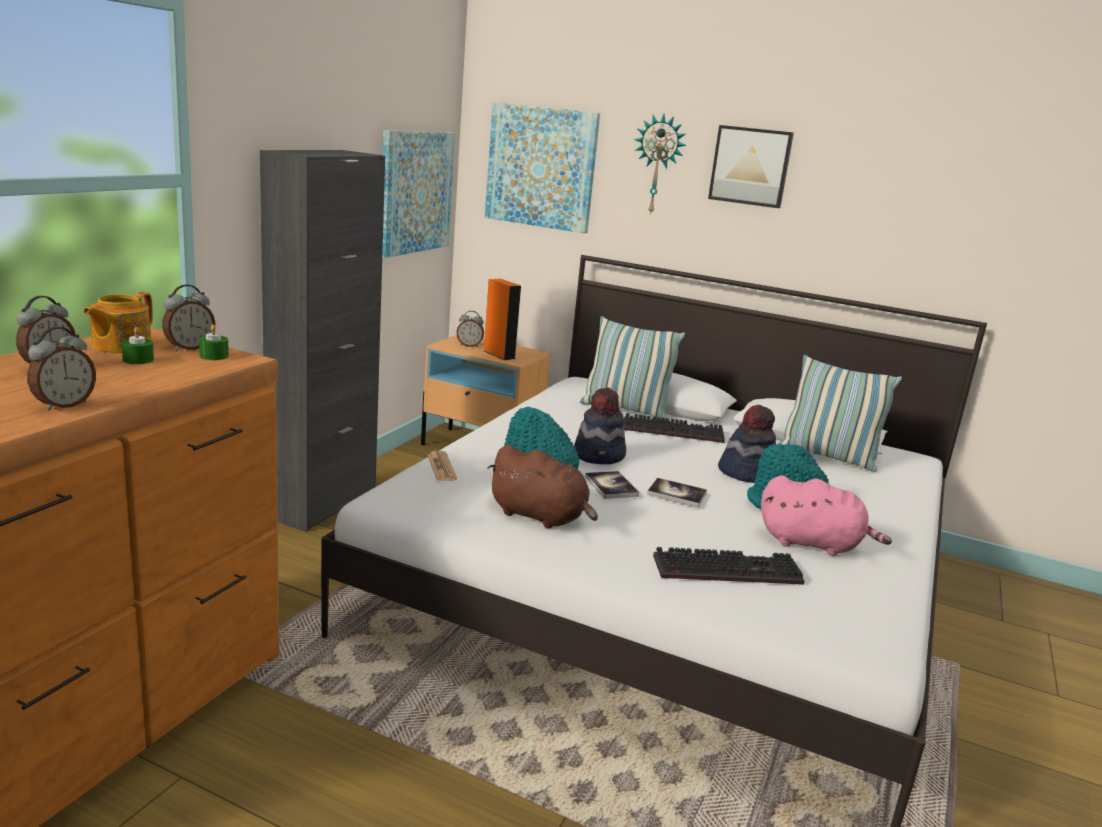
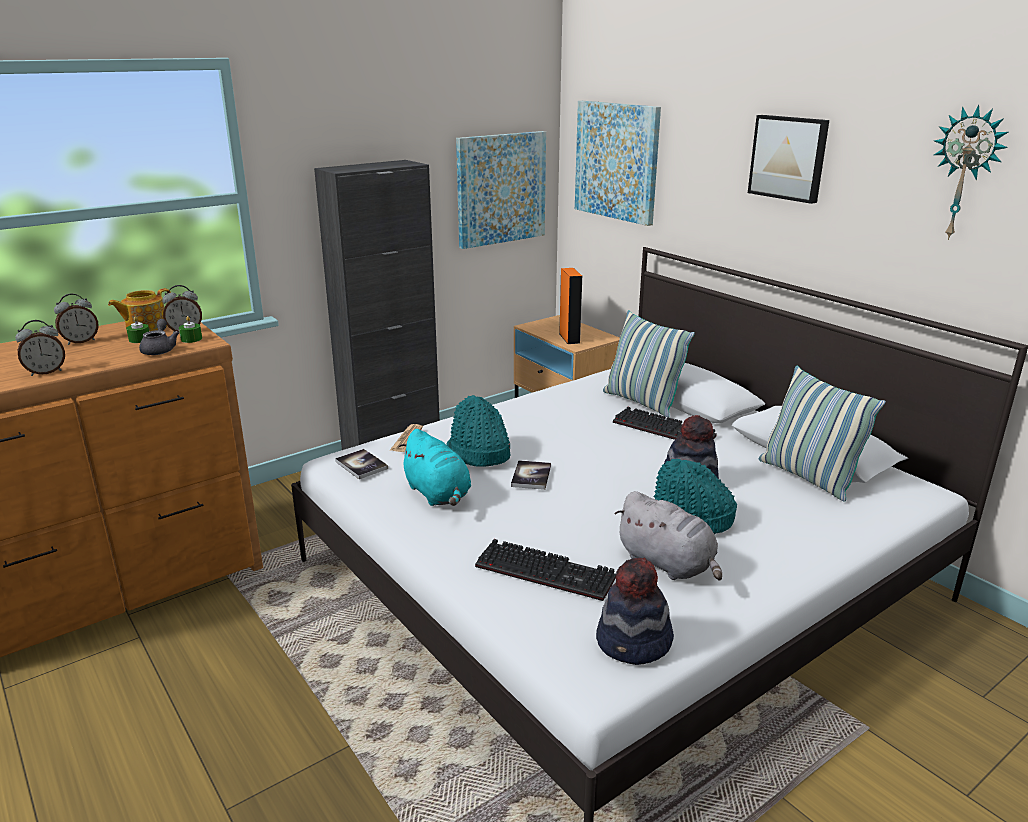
camera: 30 degrees right, 5 degrees up
(191, 369) = (160, 349): none -> grey teapot
(469, 345) = (552, 327): alarm clock -> none
(541, 516) = (438, 494): brown plush toy -> turquoise plush toy
(599, 456) = (557, 446): hat -> hat (634, 643)
(658, 165) = (708, 157): wall clock -> wall clock (965, 173)
(676, 494) = (587, 492): book -> book (361, 465)
(813, 544) = (668, 564): pink plush toy -> grey plush toy

